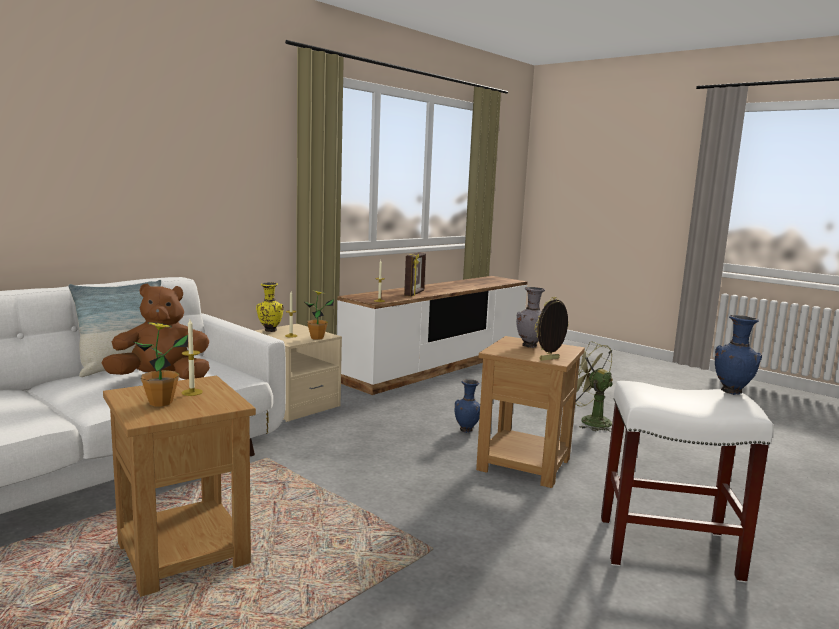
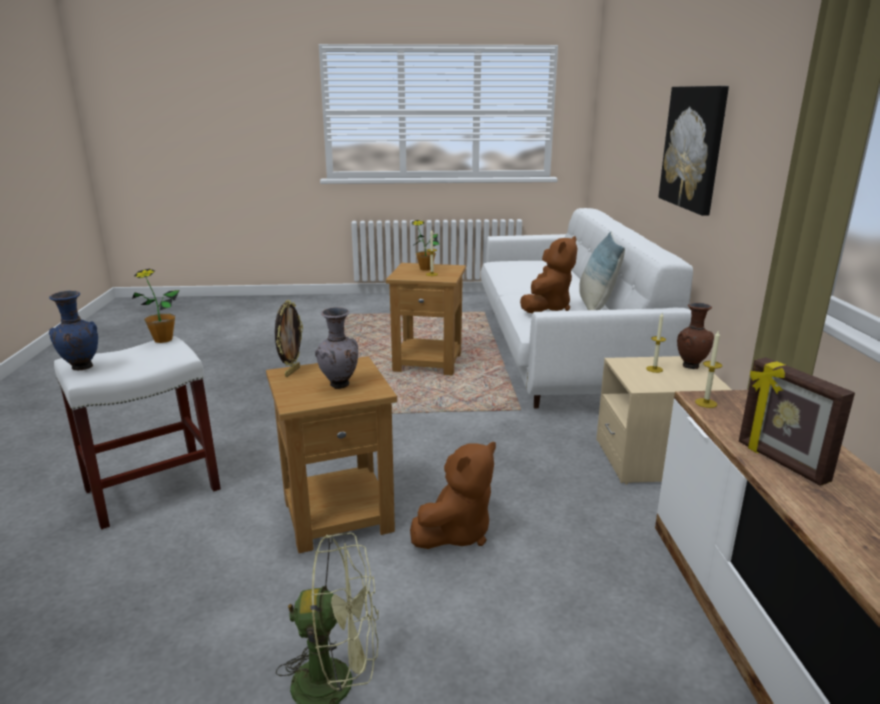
camera: 135 degrees right, 10 degrees up
(112, 174) = (694, 148): none -> picture
(269, 331) = (690, 366): yellow vase -> brown vase
(317, 338) = (631, 378): potted plant -> potted plant (163, 339)
(467, 430) = (456, 532): blue vase -> brown plush toy

